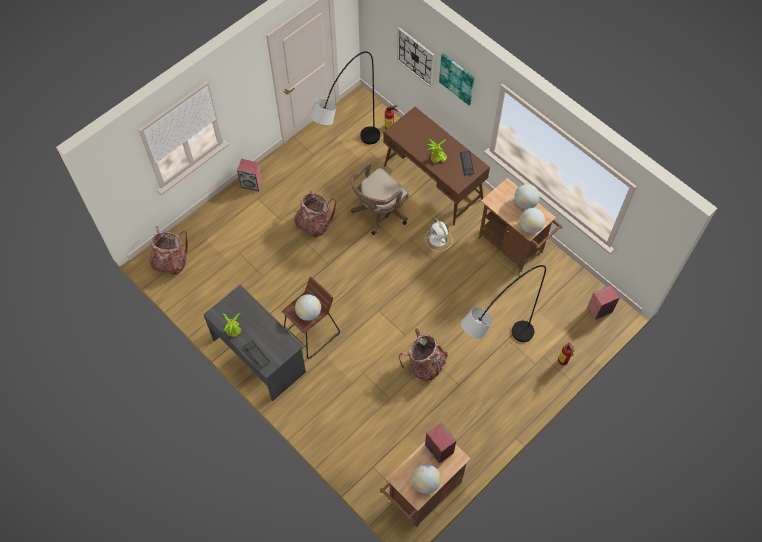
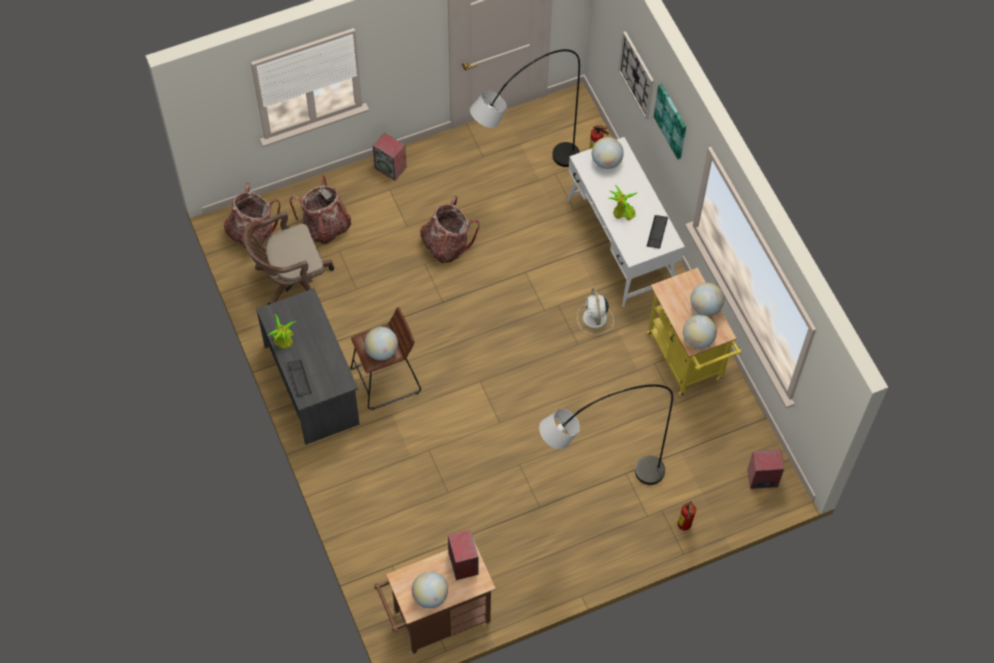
camera: 20 degrees right, 0 degrees up
(378, 212) = (533, 258): brown office chair -> brown office chair (290, 280)
(410, 127) = (606, 161): none -> globe
(425, 365) = (508, 467): backpack -> backpack (325, 226)
(433, 182) = (620, 243): brown desk -> white desk
(513, 247) = (687, 361): brown cart -> yellow cart

